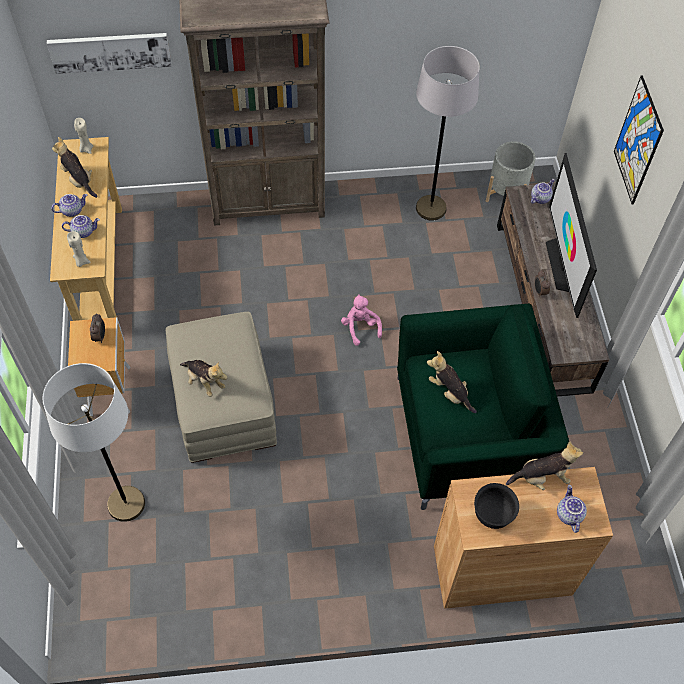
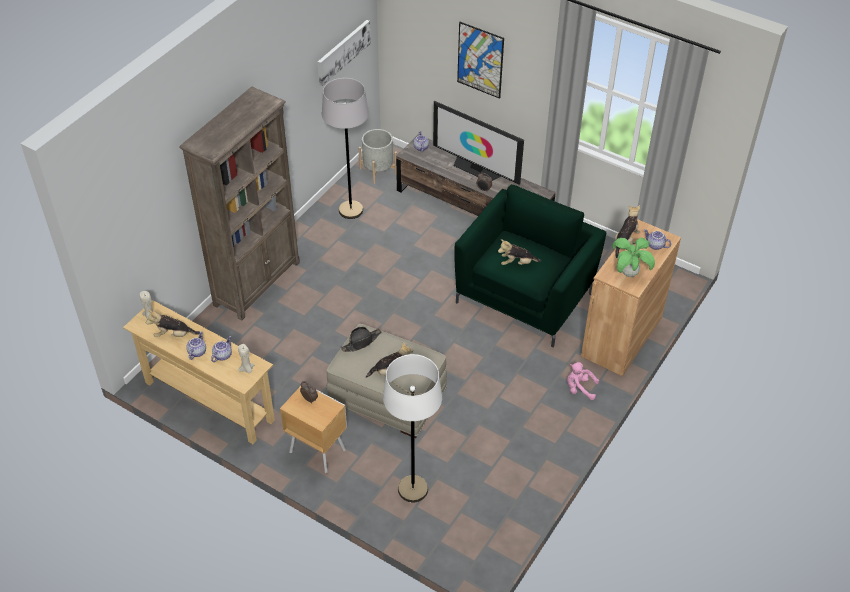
camera: 50 degrees left, 10 degrees down
(110, 51) = (141, 225): picture -> picture (343, 51)
(222, 329) = (361, 342): none -> black hat
(360, 327) = (402, 297): pink plush toy -> pink plush toy (579, 388)
(492, 515) = (629, 273): black bowl -> potted plant

